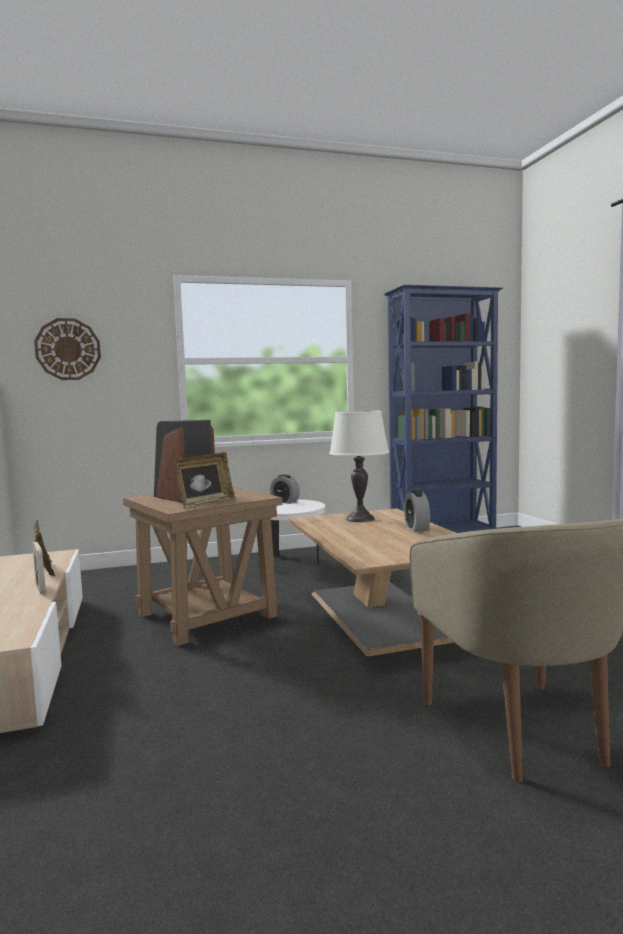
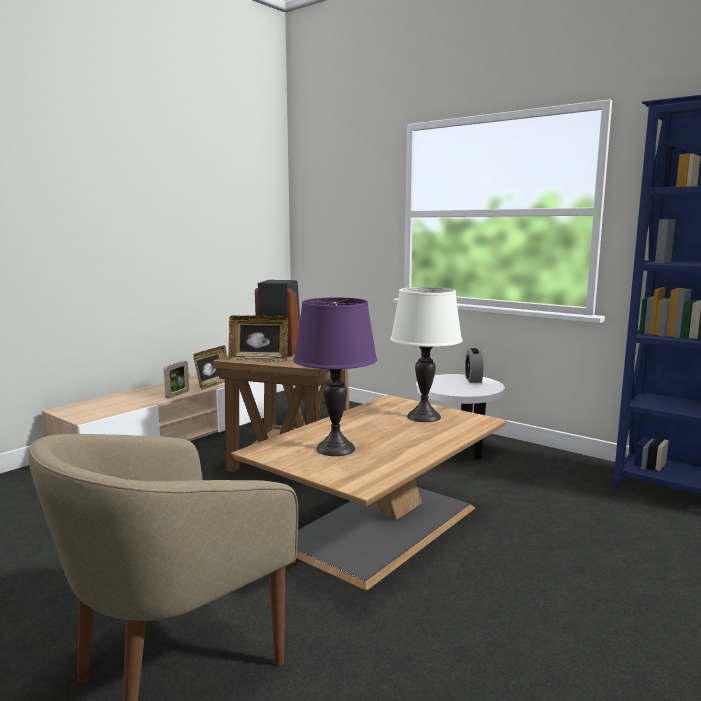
camera: 55 degrees right, 5 degrees up
(68, 349) = (327, 203): wall clock -> none
(394, 544) = (335, 449): none -> purple table lamp
(416, 528) = (418, 445): alarm clock -> none

